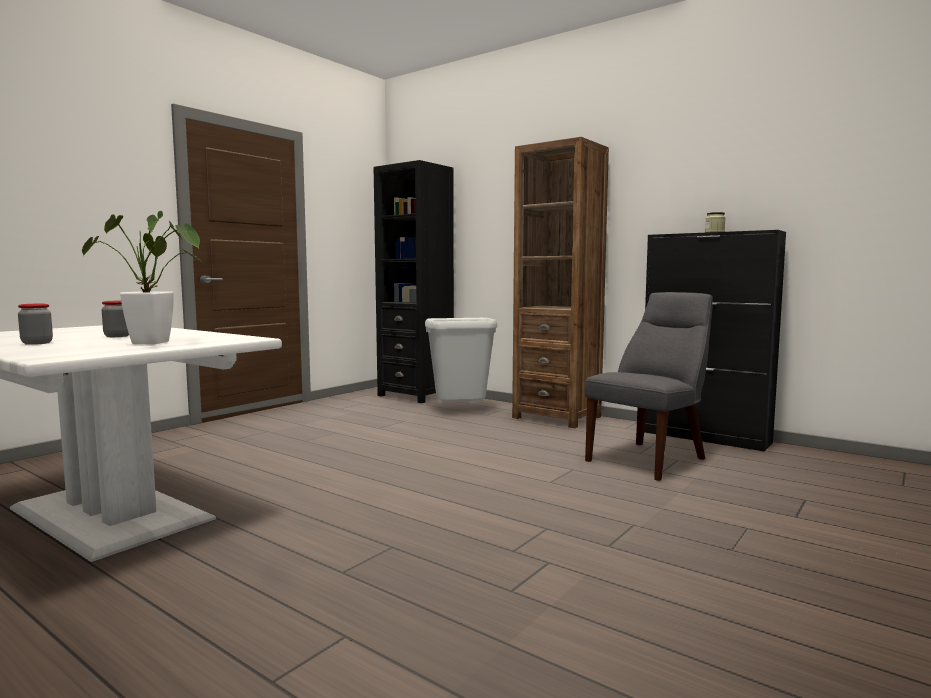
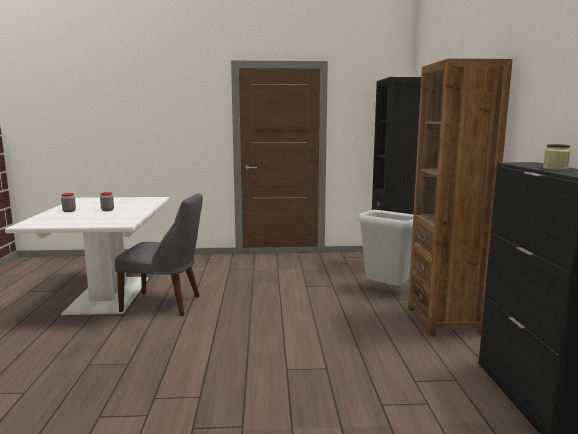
camera: 50 degrees right, 5 degrees up
(157, 343) = (87, 220): potted plant -> none
(650, 459) = (405, 390): grey chair -> grey chair (165, 304)

